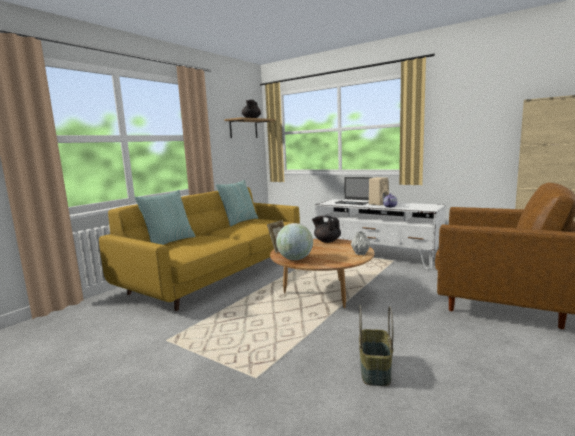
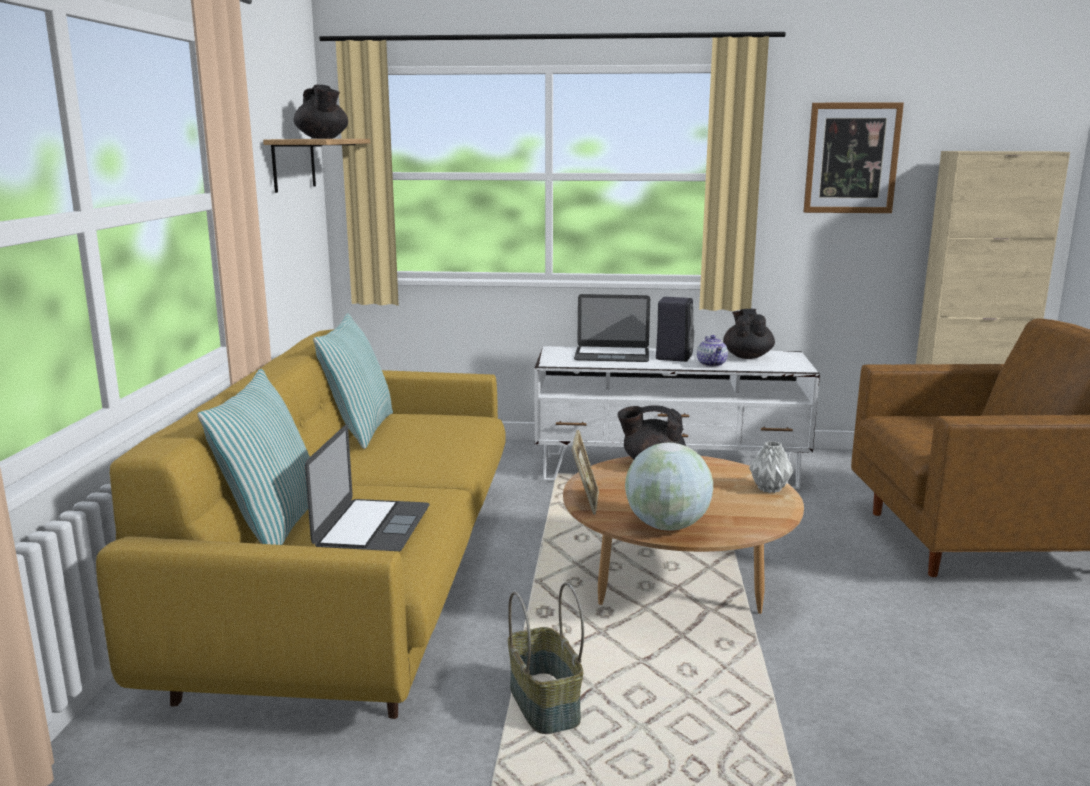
camera: 30 degrees left, 5 degrees up
(192, 244) = (372, 526): none -> laptop
(374, 369) = (966, 735): basket -> basket (542, 704)
(378, 204) = (673, 357): beige speaker -> black speaker
(413, 205) = (747, 356): none -> black teapot
(475, 110) = (851, 158): none -> picture

